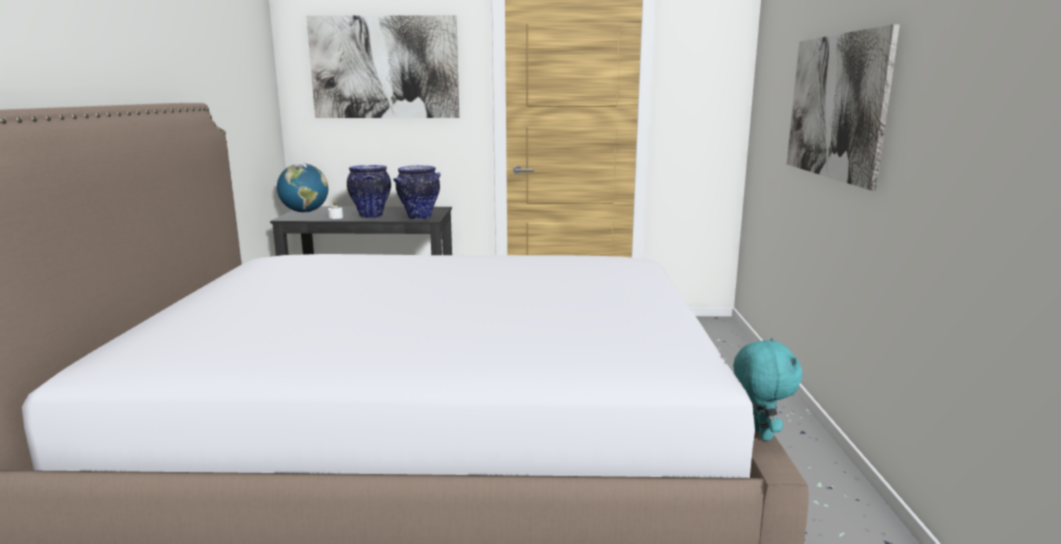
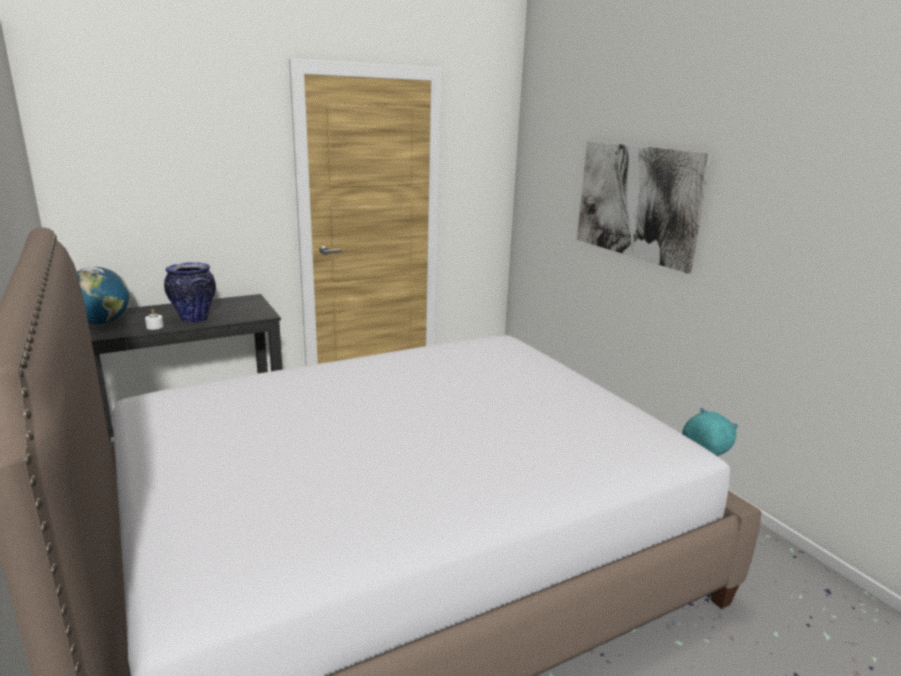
camera: 30 degrees left, 5 degrees up
(384, 67) = (174, 149): picture -> none
(419, 217) = (251, 315): vase -> none

